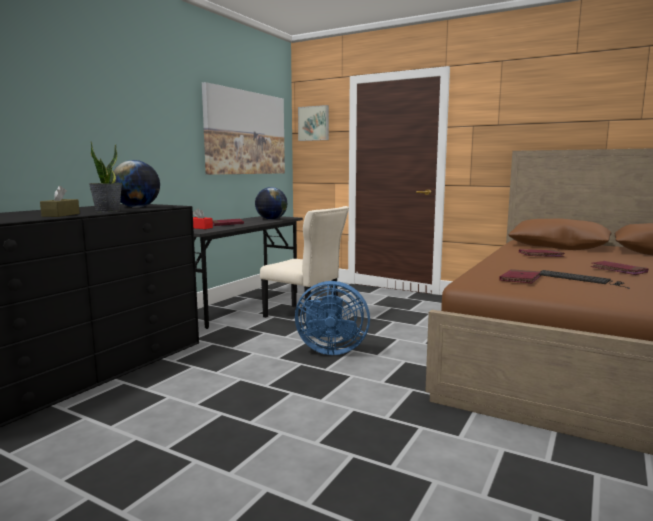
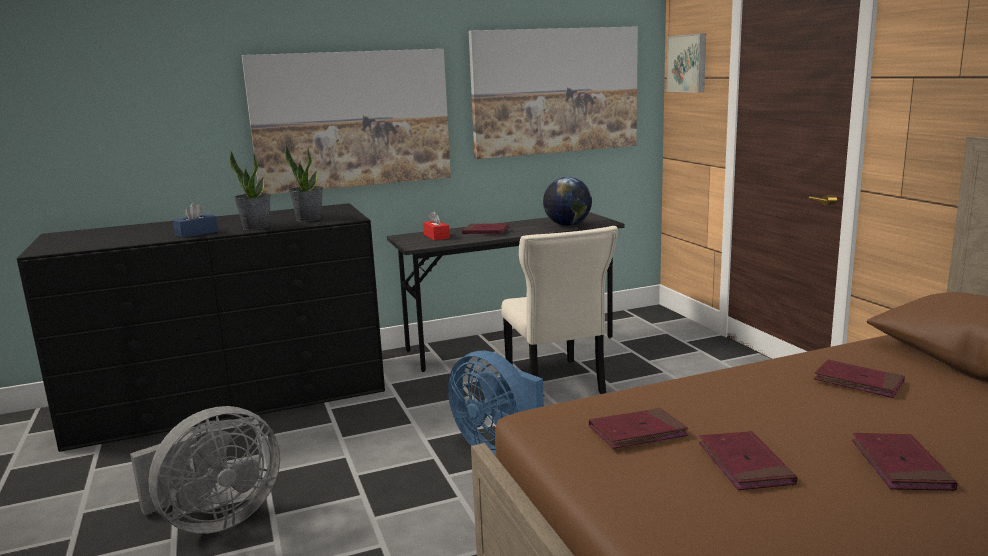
camera: 40 degrees right, 5 degrees up
(61, 215) = (196, 233): brown tissue box -> blue tissue box
(131, 136) = (351, 119): none -> picture
(137, 207) = (309, 219): globe -> potted plant
(208, 439) = (214, 520): none -> grey fan
(581, 279) = (745, 464): keyboard -> red book

